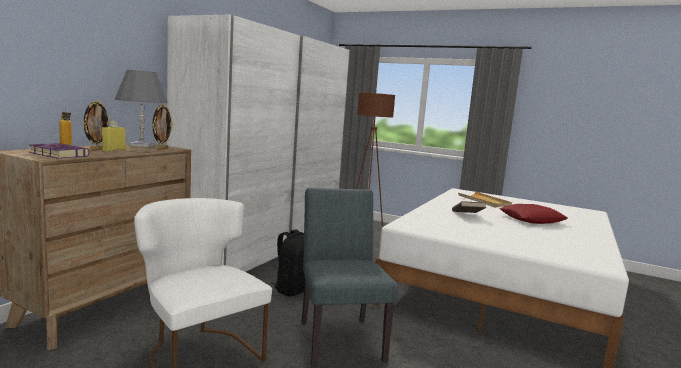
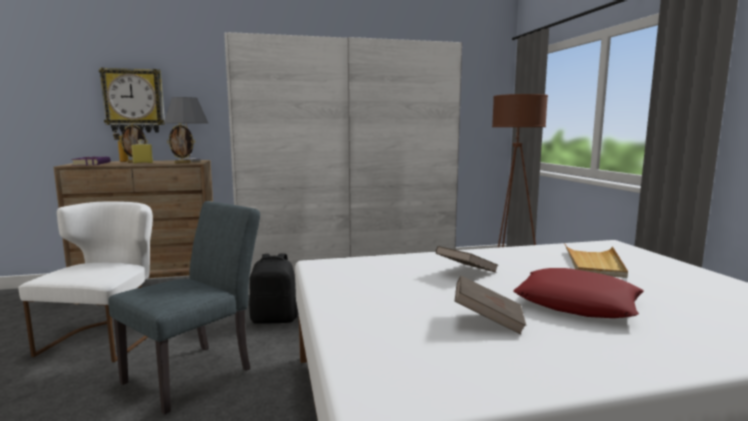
camera: 50 degrees right, 0 degrees up
(62, 67) = (134, 101): none -> wall clock
(537, 232) = (488, 320): none -> brown book

